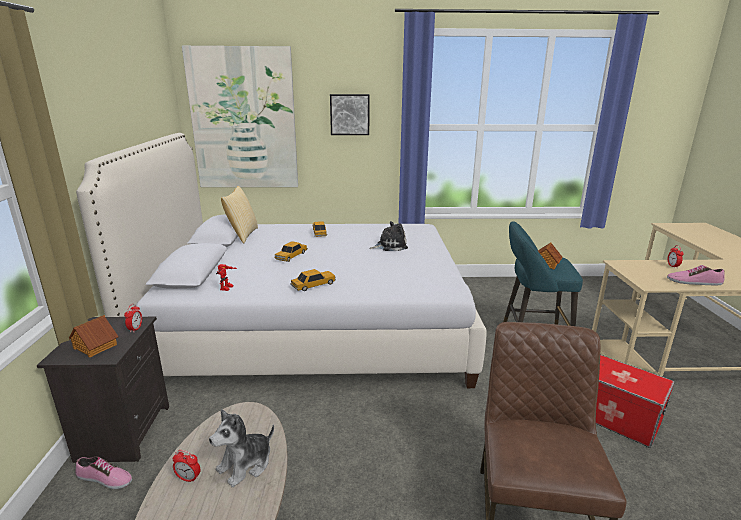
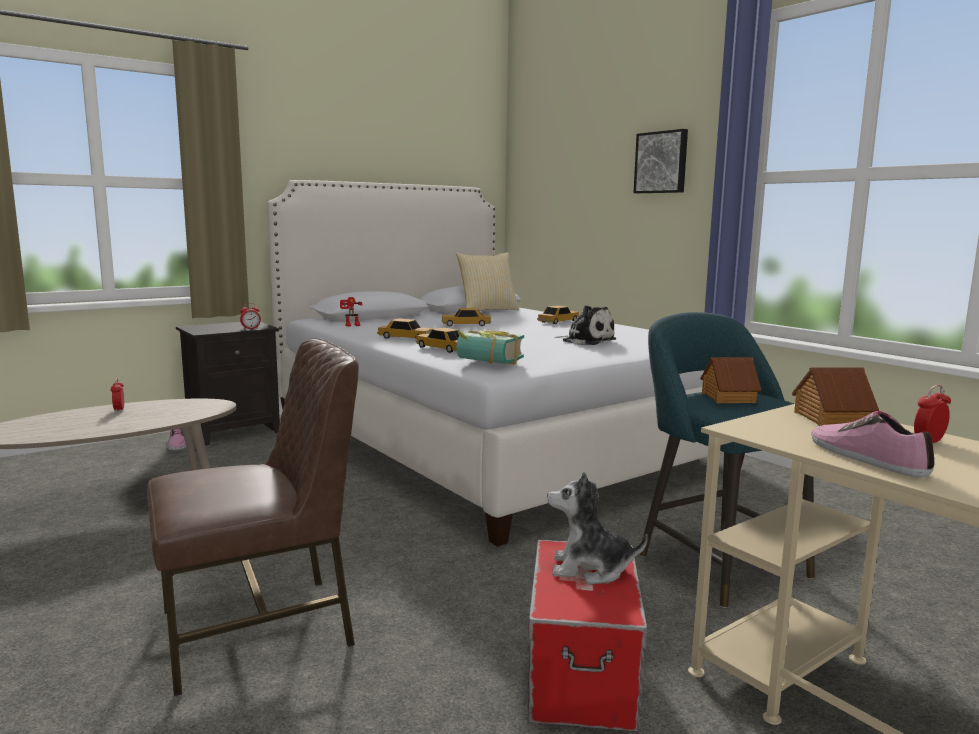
camera: 55 degrees right, 10 degrees down
(94, 346) = (213, 328): toy house -> toy house (830, 418)
(243, 120) = (554, 176): picture -> none
(246, 465) = (145, 418): plush toy -> plush toy (590, 569)
(369, 285) = (443, 348): none -> toy car
(433, 286) = (486, 362): none -> book

